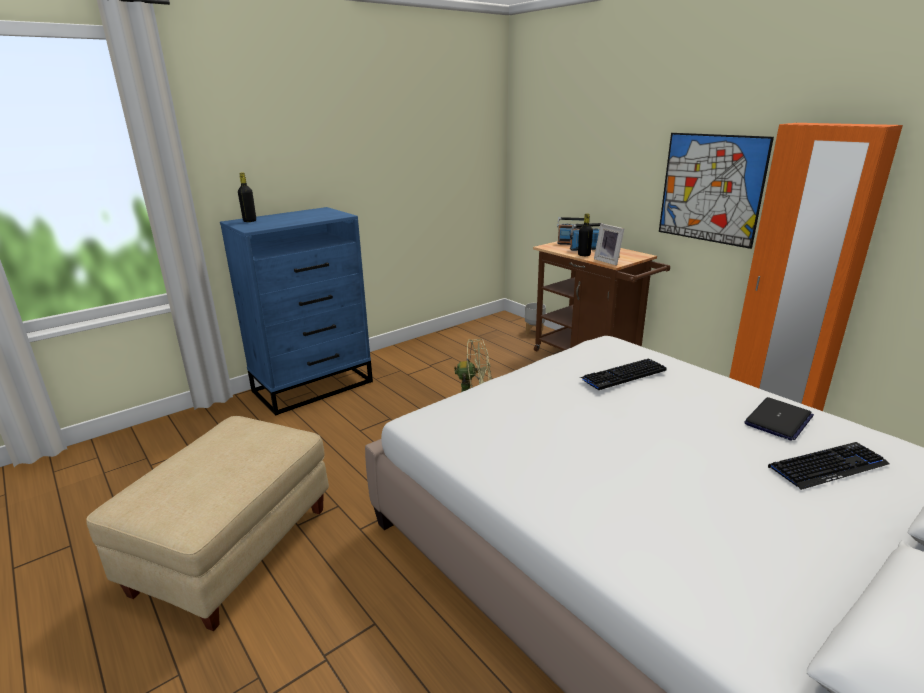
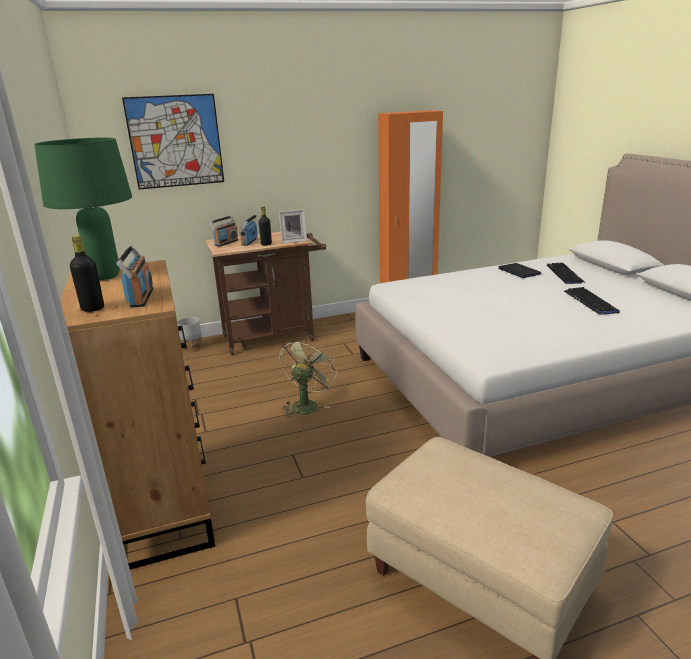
camera: 70 degrees left, 0 degrees up
(268, 224) = (141, 298): none -> radio
(313, 213) = (105, 277): none -> green table lamp
(314, 386) = (164, 506): blue dresser -> brown dresser
(623, 375) = (452, 289): keyboard -> keyboard (590, 302)
(711, 188) = (327, 167): picture -> picture (175, 141)

